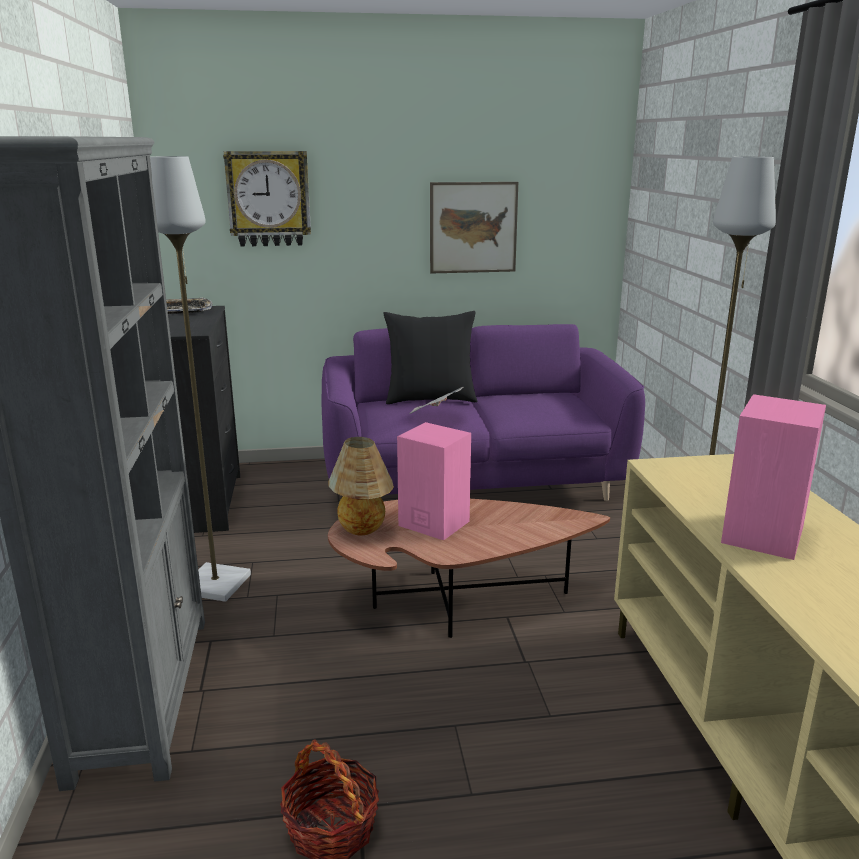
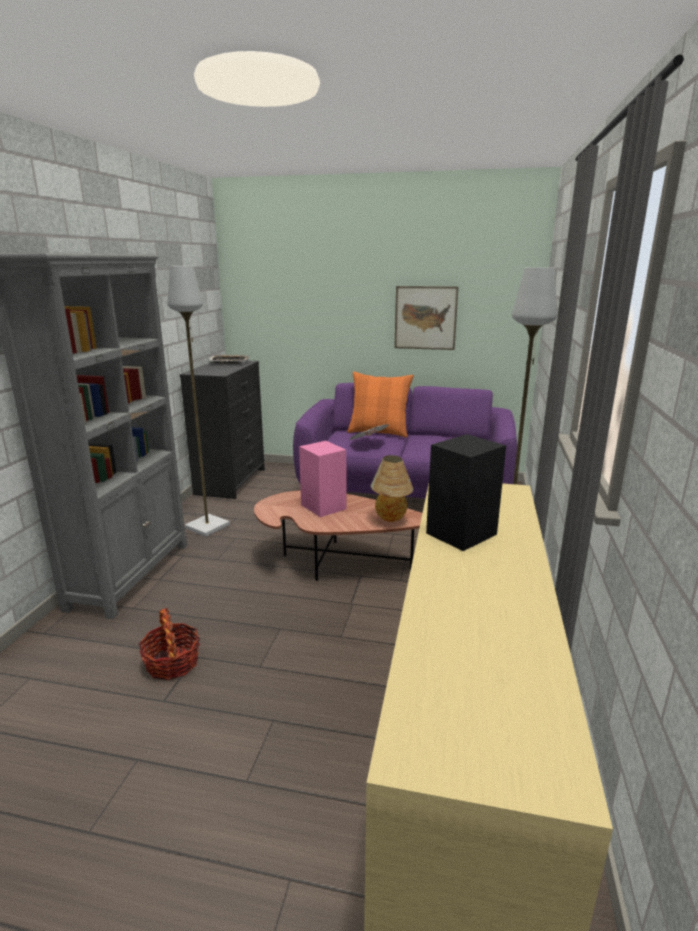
camera: 20 degrees right, 0 degrees up
(269, 199) = (292, 295): wall clock -> none
(363, 533) = (276, 505): table lamp -> table lamp (391, 520)
(430, 399) = (378, 432): black pillow -> orange pillow
(763, 534) = (462, 533): pink speaker -> black speaker

